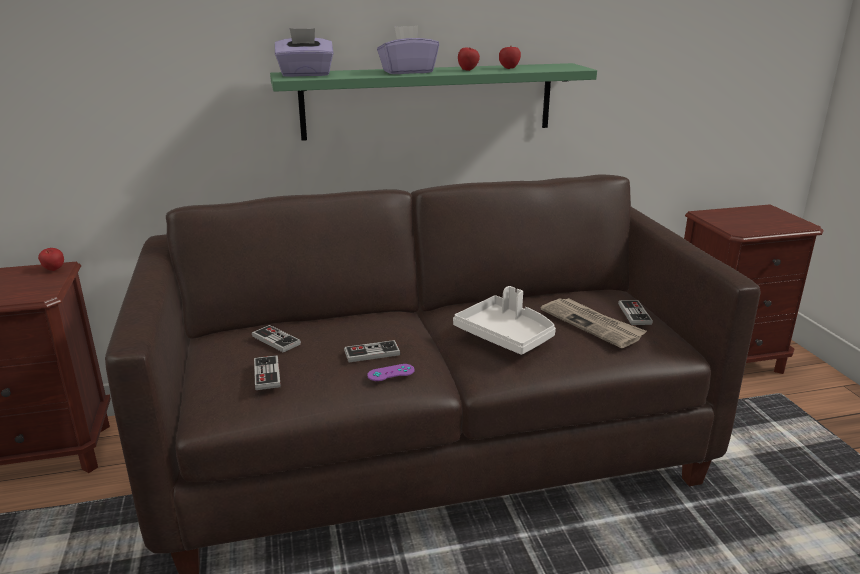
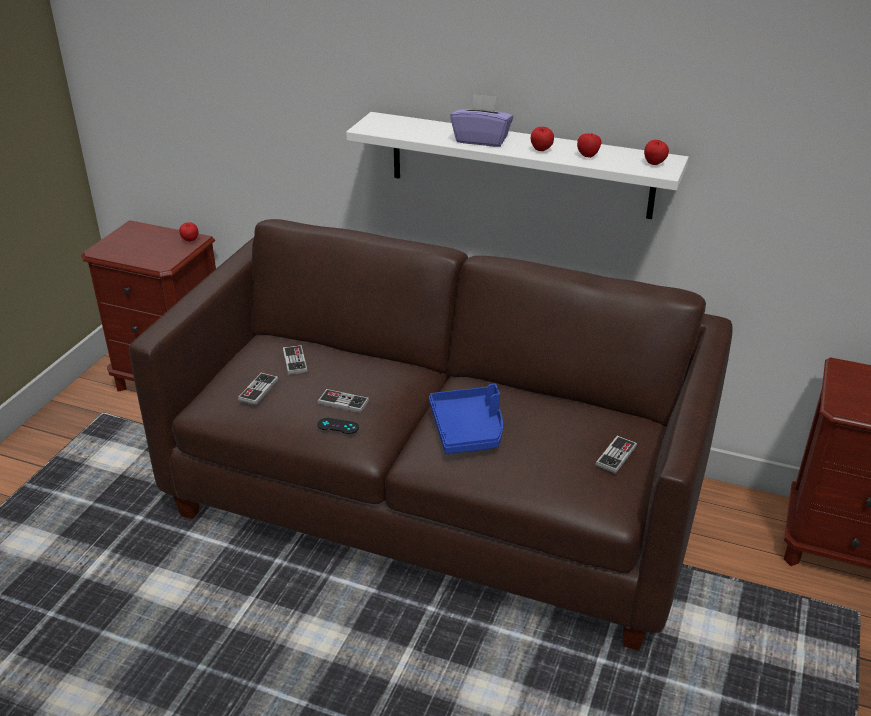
camera: 35 degrees right, 10 degrees up
(305, 74) = (388, 125): purple tissue box -> none
(391, 373) = (338, 426): purple game controller -> black game controller
(428, 101) = (520, 165): green shelf -> white shelf
(506, 335) = (468, 429): white tray -> blue tray
(563, 66) = (654, 164): none -> apple
(592, 324) = (558, 450): newspaper -> none

